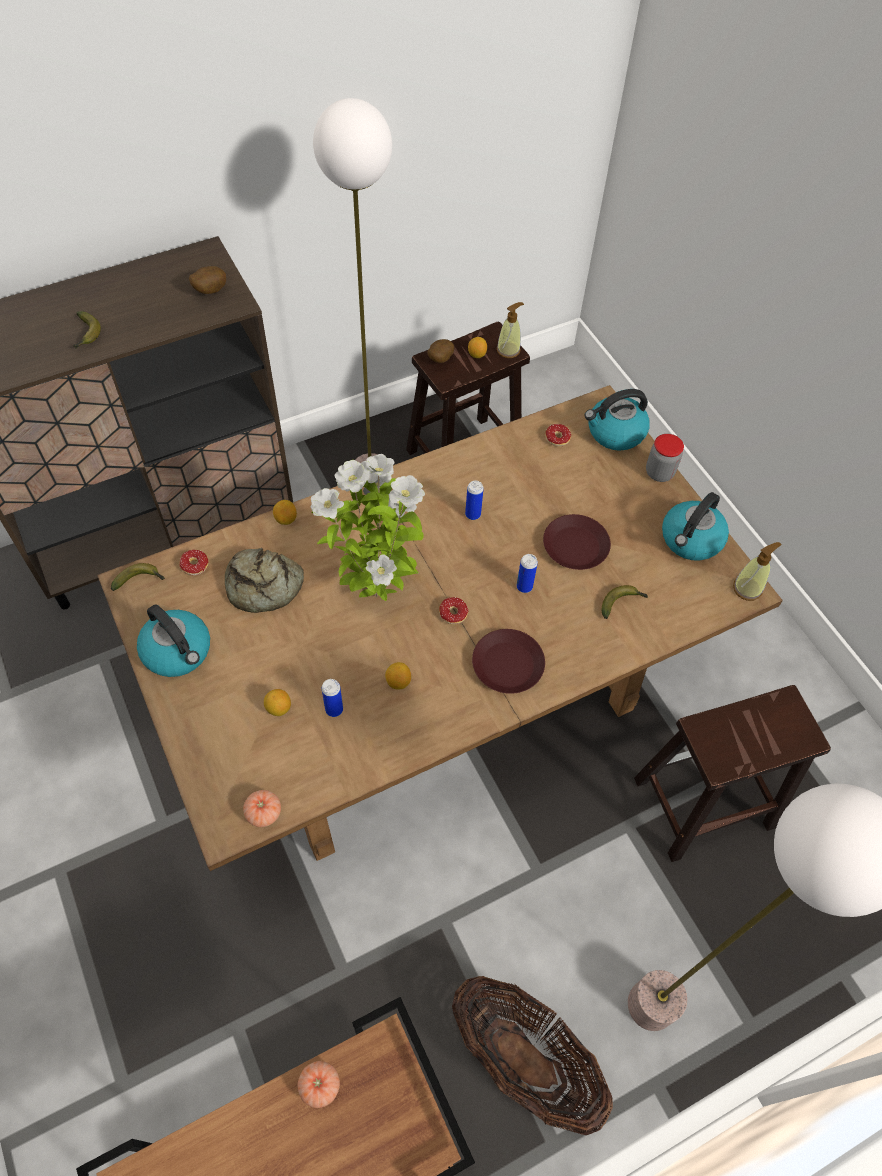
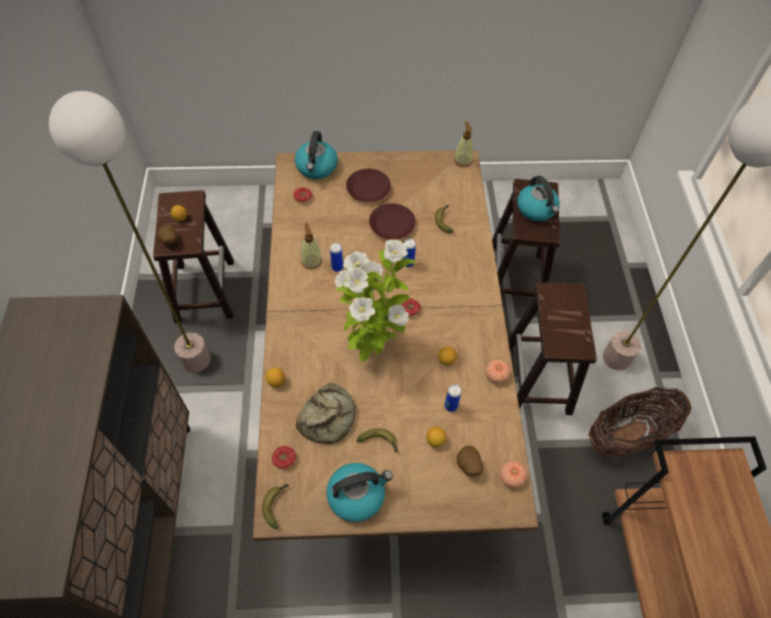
camera: 65 degrees left, 0 degrees up
(86, 335) = (56, 434): banana -> banana (380, 442)
(209, 291) = (73, 323): potato -> potato (468, 466)
(319, 1085) = (688, 510): tomato -> tomato (496, 375)
(508, 350) = (190, 199): soap dispenser -> soap dispenser (311, 261)
(508, 664) = (460, 295): brown plate -> brown plate (368, 188)
(547, 893) = (537, 380): none -> brown stool
(659, 473) = (360, 161): jar -> none
(690, 540) = (417, 169): kettle -> kettle (537, 209)

